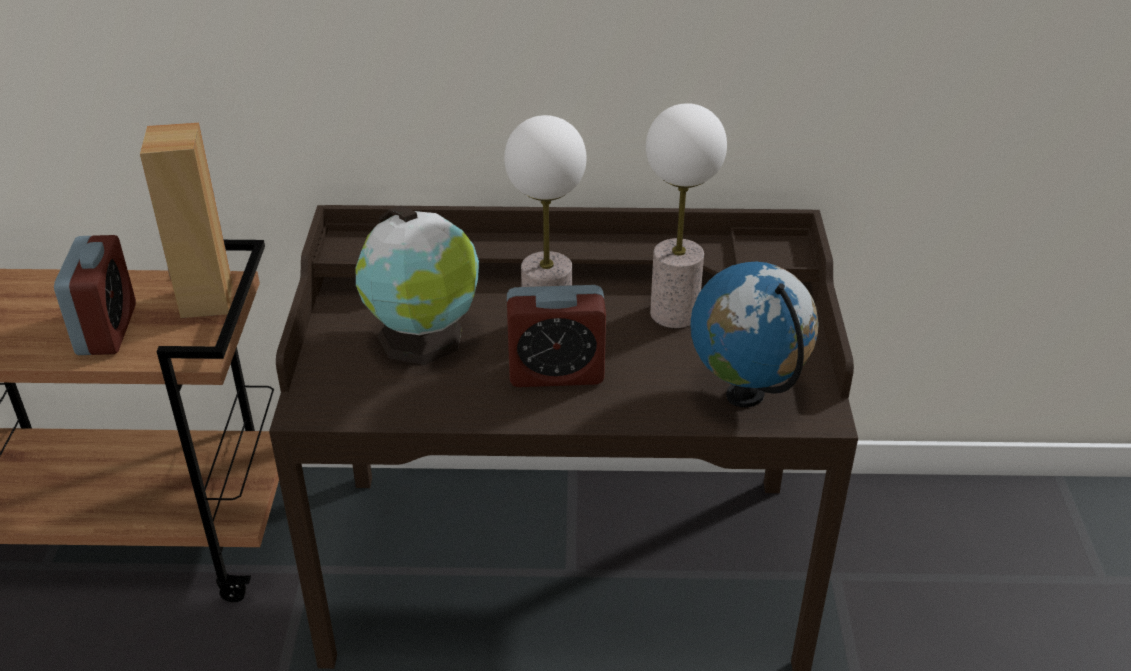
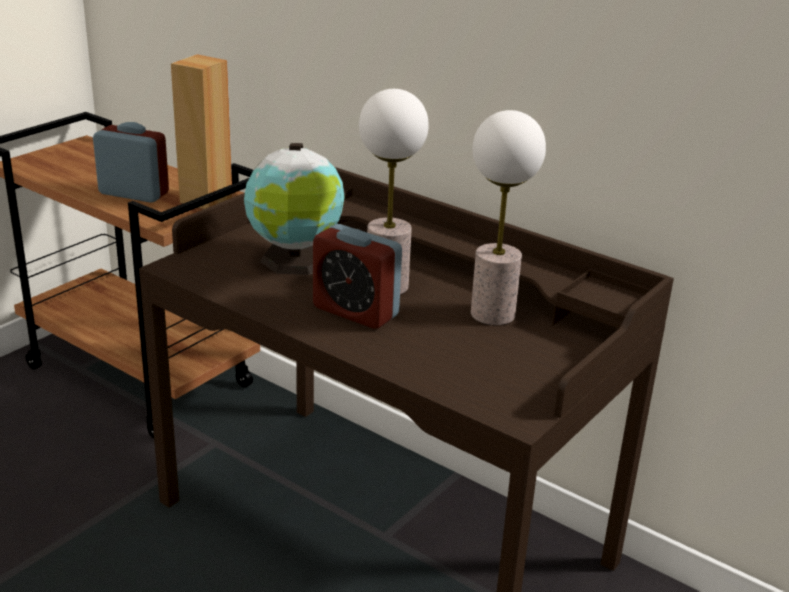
camera: 35 degrees right, 10 degrees down
(107, 330) = (134, 193): alarm clock -> alarm clock turned 105 degrees counterclockwise
(746, 395) = (476, 381): globe -> none

